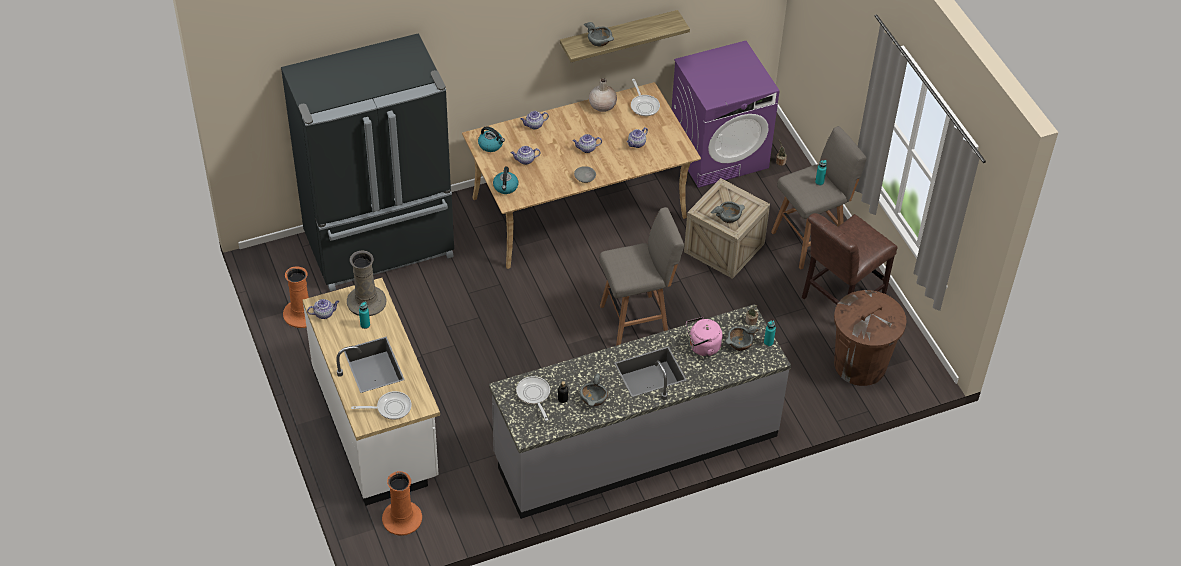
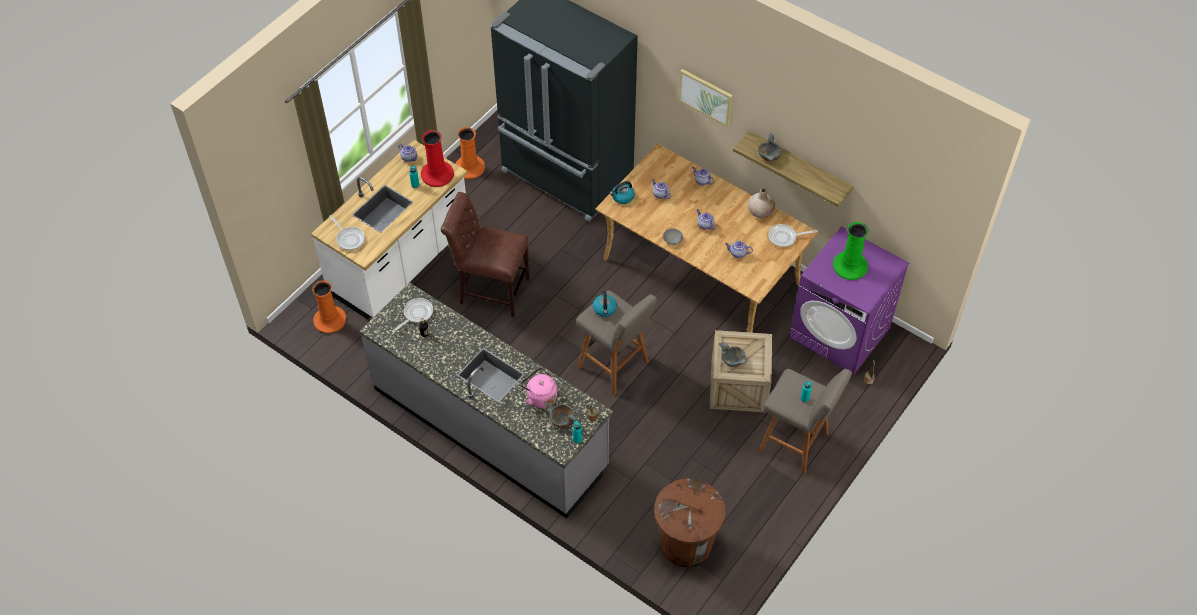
camera: 60 degrees right, 5 degrees up
(367, 301) = (437, 174): beige vase -> red vase
(491, 145) = (658, 166): kettle -> kettle (605, 309)
(506, 40) = (705, 97): none -> picture
(593, 398) = (438, 352): grey bowl -> none
(644, 105) = (784, 237): frying pan -> frying pan turned 45 degrees clockwise
(721, 75) = (850, 266): none -> green vase
(839, 299) = (747, 495): brown chair -> brown chair (491, 289)

